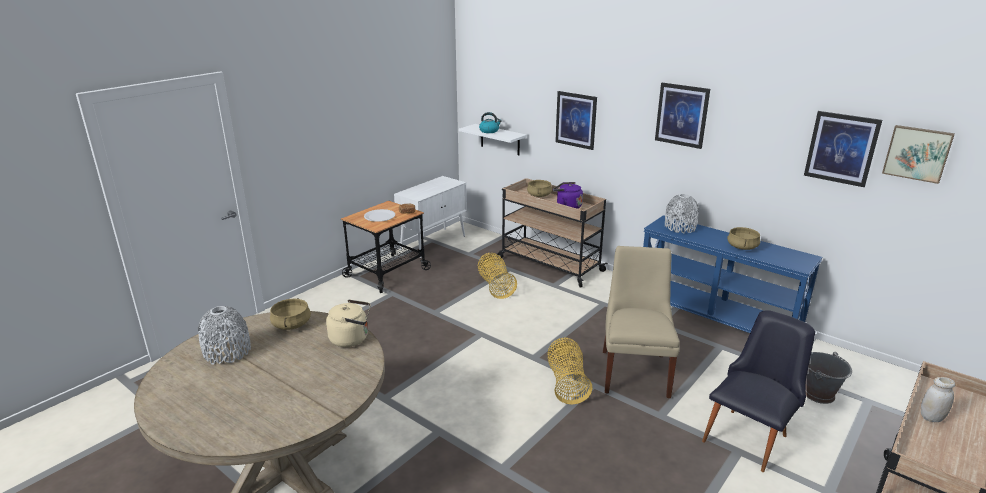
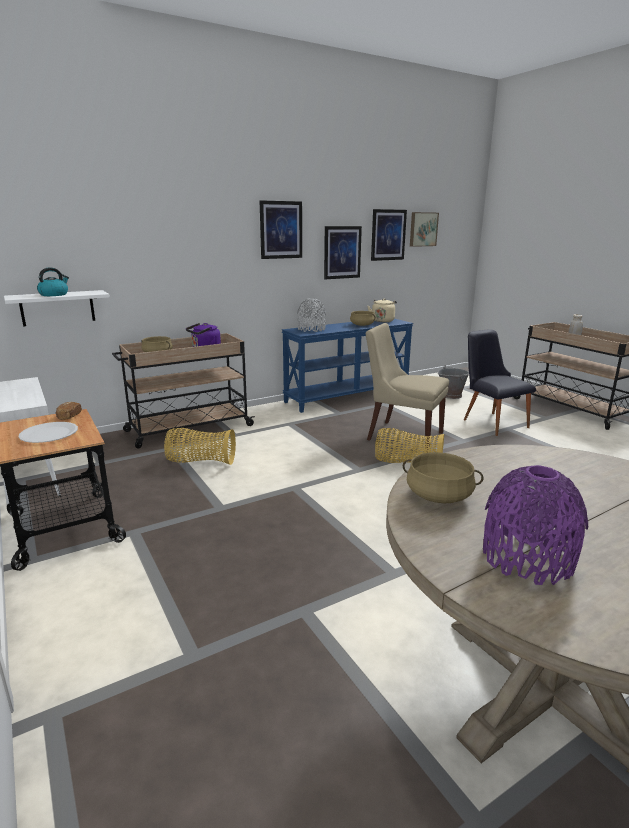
camera: 70 degrees left, 5 degrees down
(227, 352) = (527, 558): grey vase -> purple vase
(352, 339) = (489, 458): beige kettle -> beige kettle (383, 320)
(576, 120) = (171, 256): picture -> picture (342, 252)

